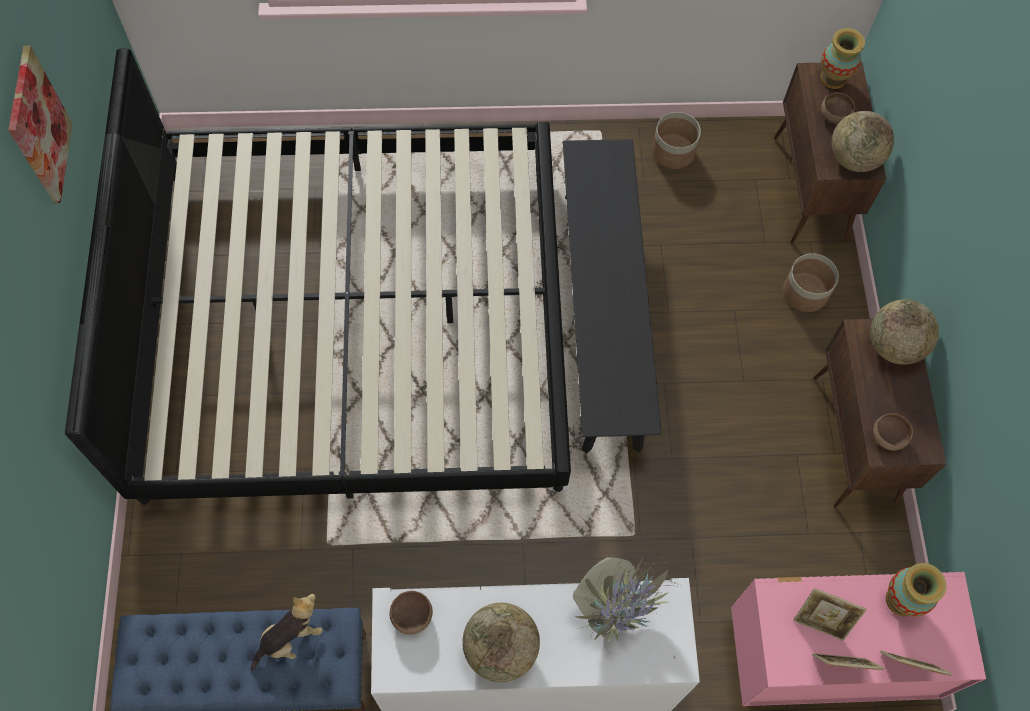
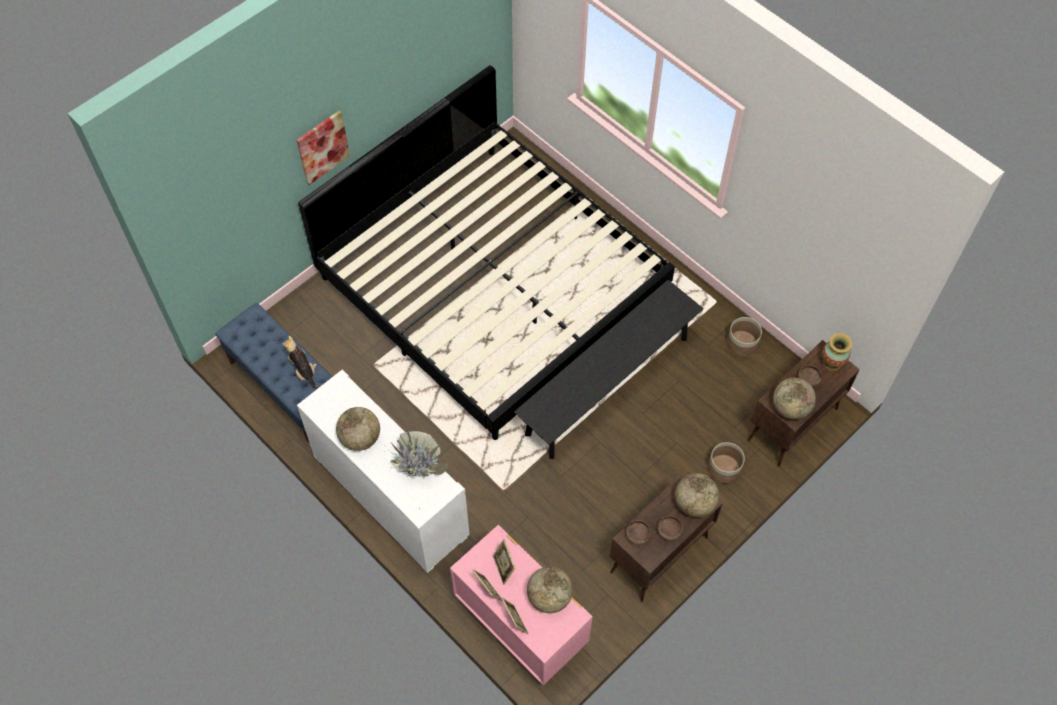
camera: 50 degrees right, 5 degrees down
(39, 126) = (396, 68): picture -> picture (322, 147)
(290, 638) = (304, 371): plush toy -> plush toy turned 135 degrees counterclockwise
(412, 616) = (343, 393): brown bowl -> brown bowl (668, 532)
(901, 600) = (549, 597): vase -> globe

